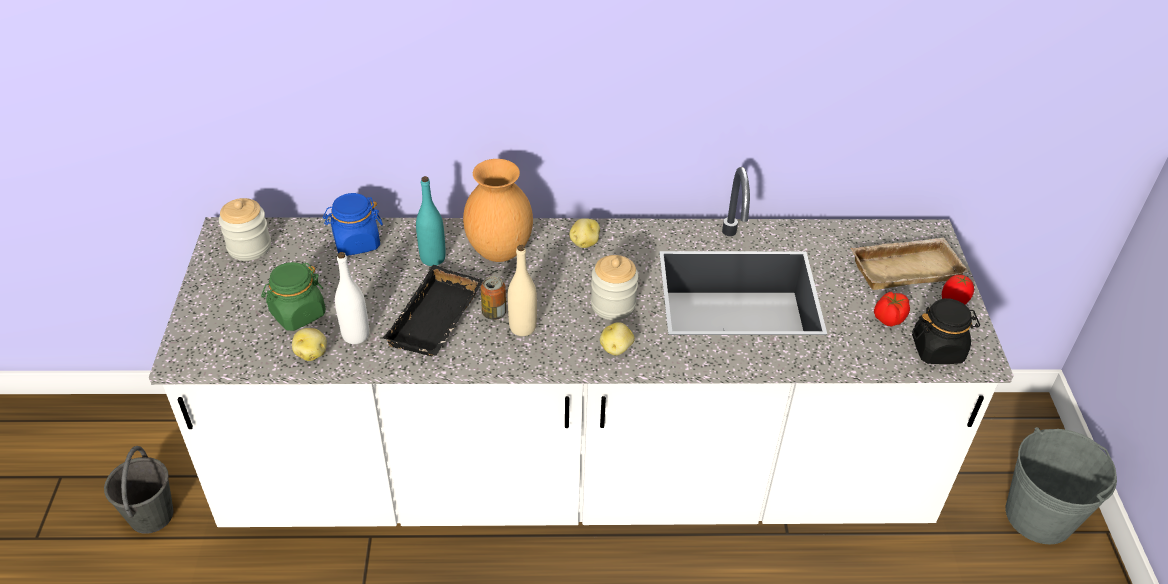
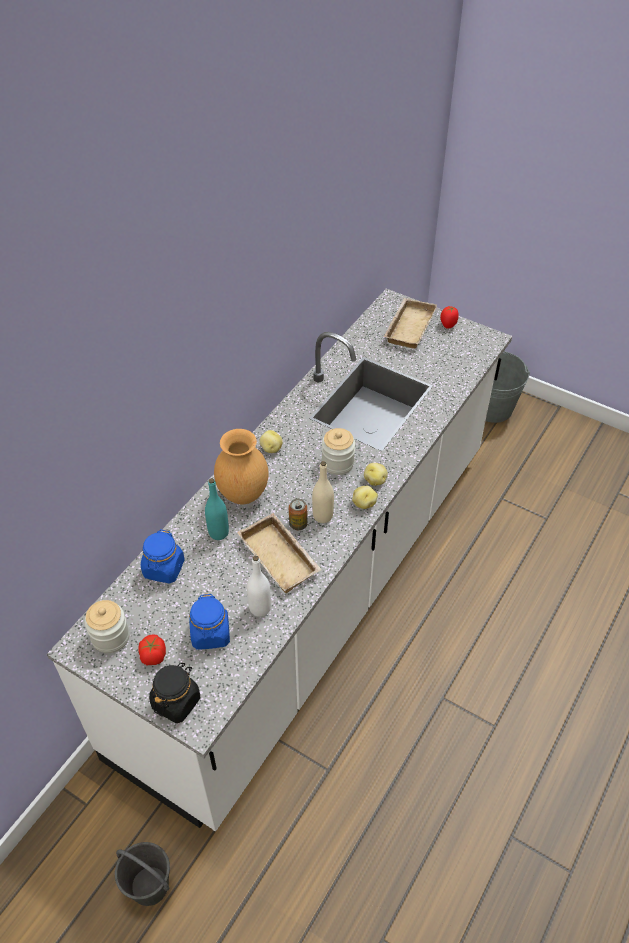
camera: 55 degrees left, 5 degrees up
(297, 314) = (211, 634): green jar -> blue jar
(311, 353) = (258, 641): potato -> potato (364, 503)
(437, 320) = (281, 557): black tray -> beige tray
(888, 318) = (440, 355): tomato -> tomato (153, 656)
(937, 349) = (475, 351): black jar -> black jar (176, 701)

